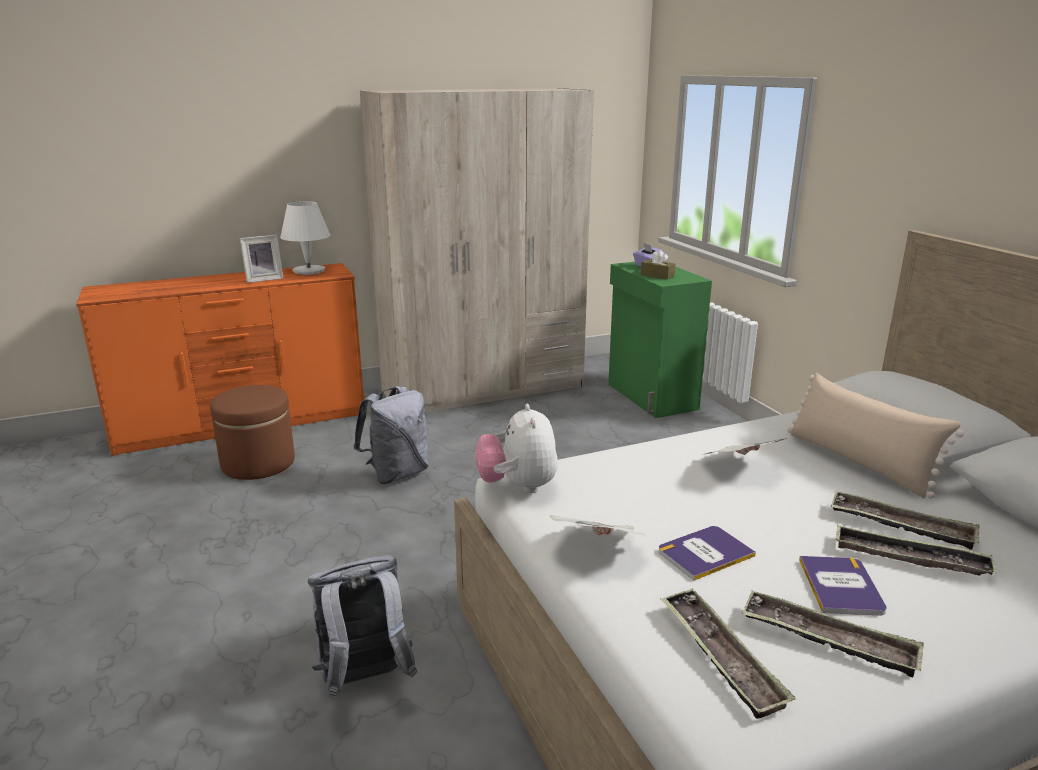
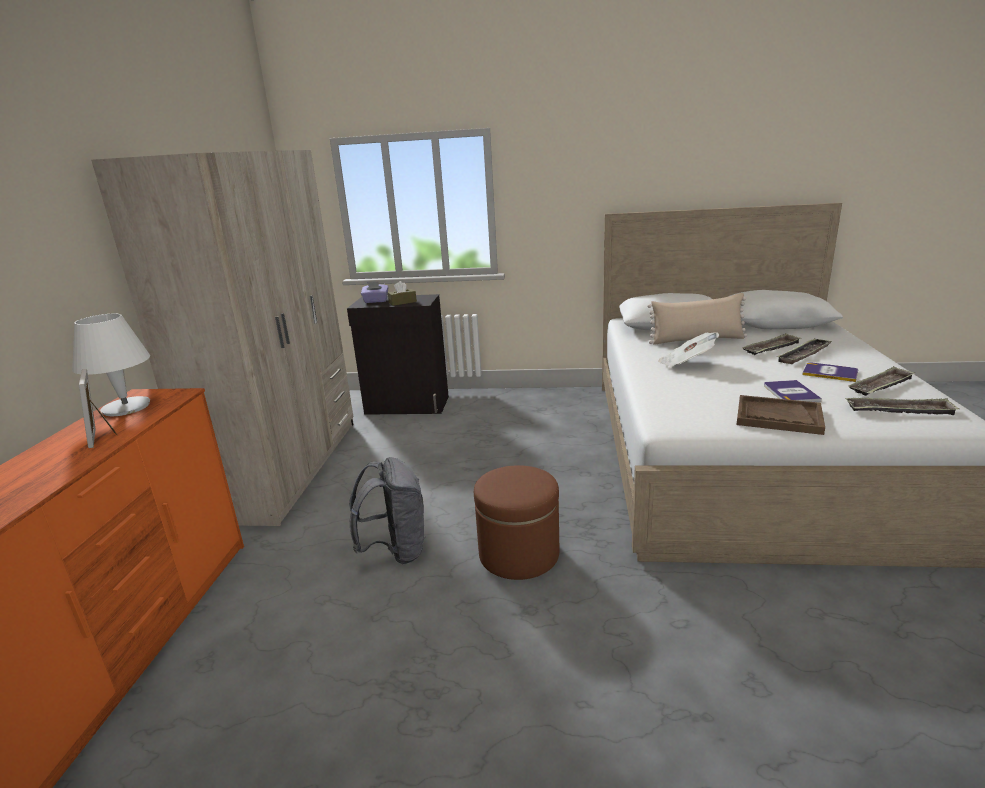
camera: 60 degrees left, 0 degrees up
(258, 463) = (254, 653): brown ottoman -> brown ottoman (519, 554)
(263, 279) = (103, 435): picture frame -> picture frame turned 150 degrees clockwise
(365, 681) = (715, 633): grey backpack -> none
(518, 486) = (679, 426): plush toy -> none
(600, 548) = (778, 417): newspaper -> brown tray
(651, 397) = (407, 406): green cabinet -> black cabinet

